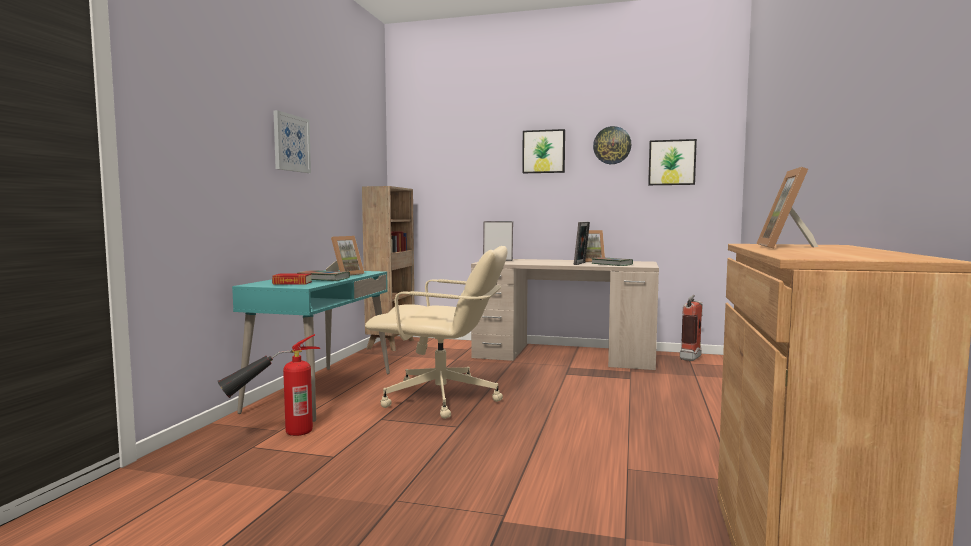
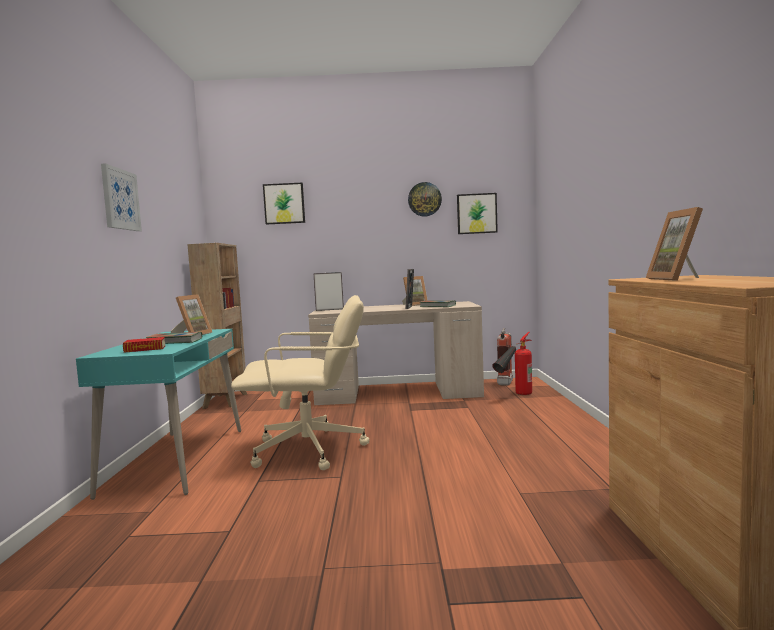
camera: 15 degrees left, 0 degrees up
(273, 435) = (146, 518): fire extinguisher -> fire extinguisher (515, 396)
(544, 151) = (363, 206): picture -> picture (284, 203)

